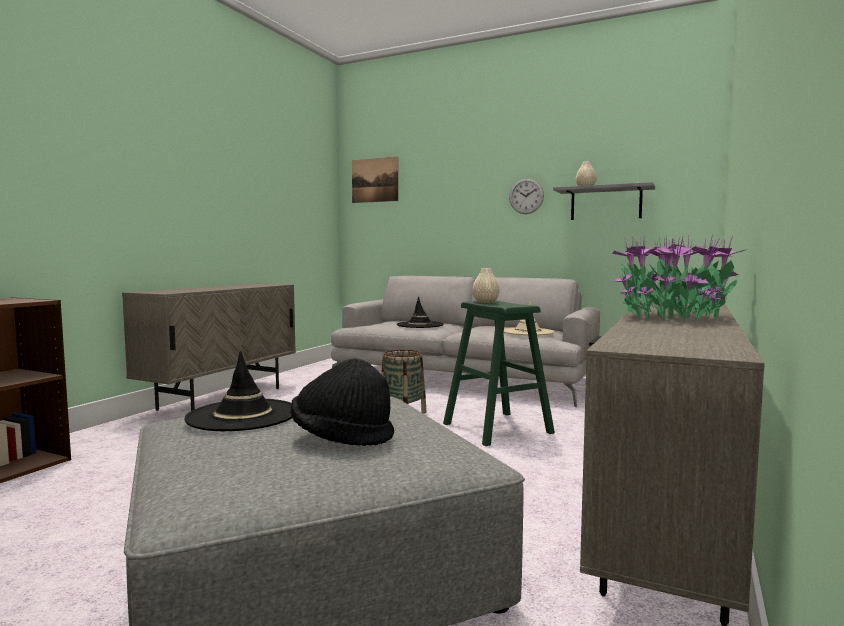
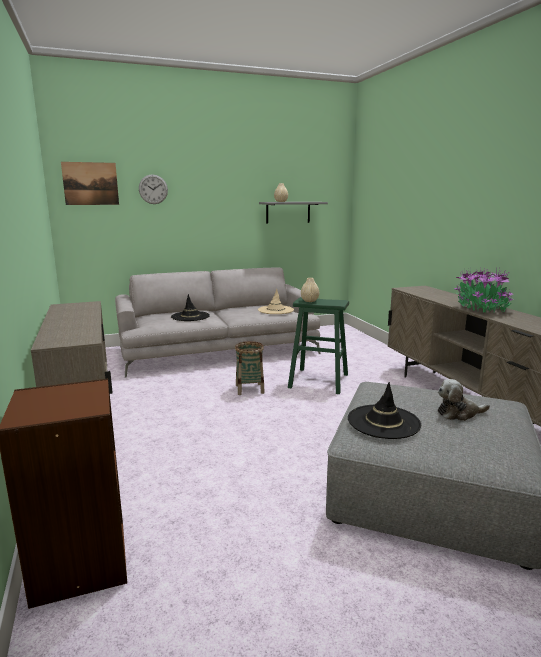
camera: 45 degrees left, 10 degrees up
(342, 438) = (459, 413): black hat -> plush toy
(526, 196) = (234, 205): wall clock -> wall clock (153, 189)

